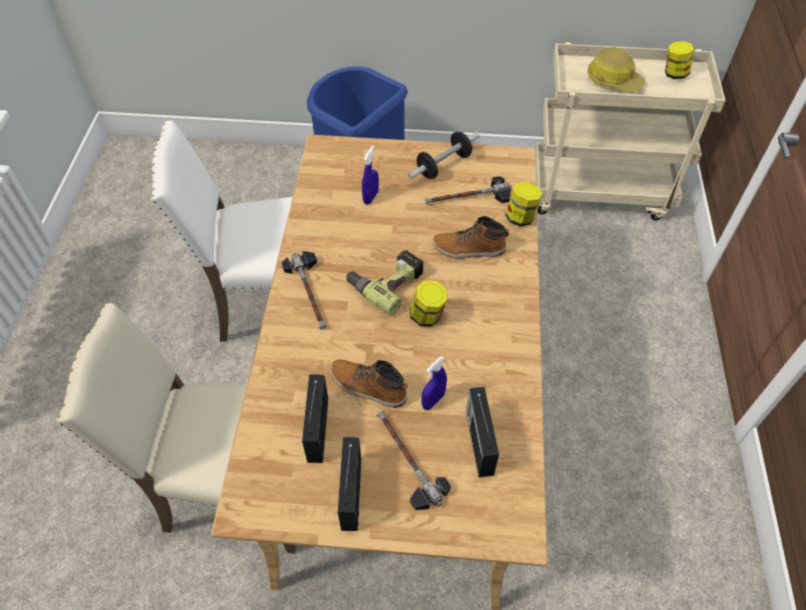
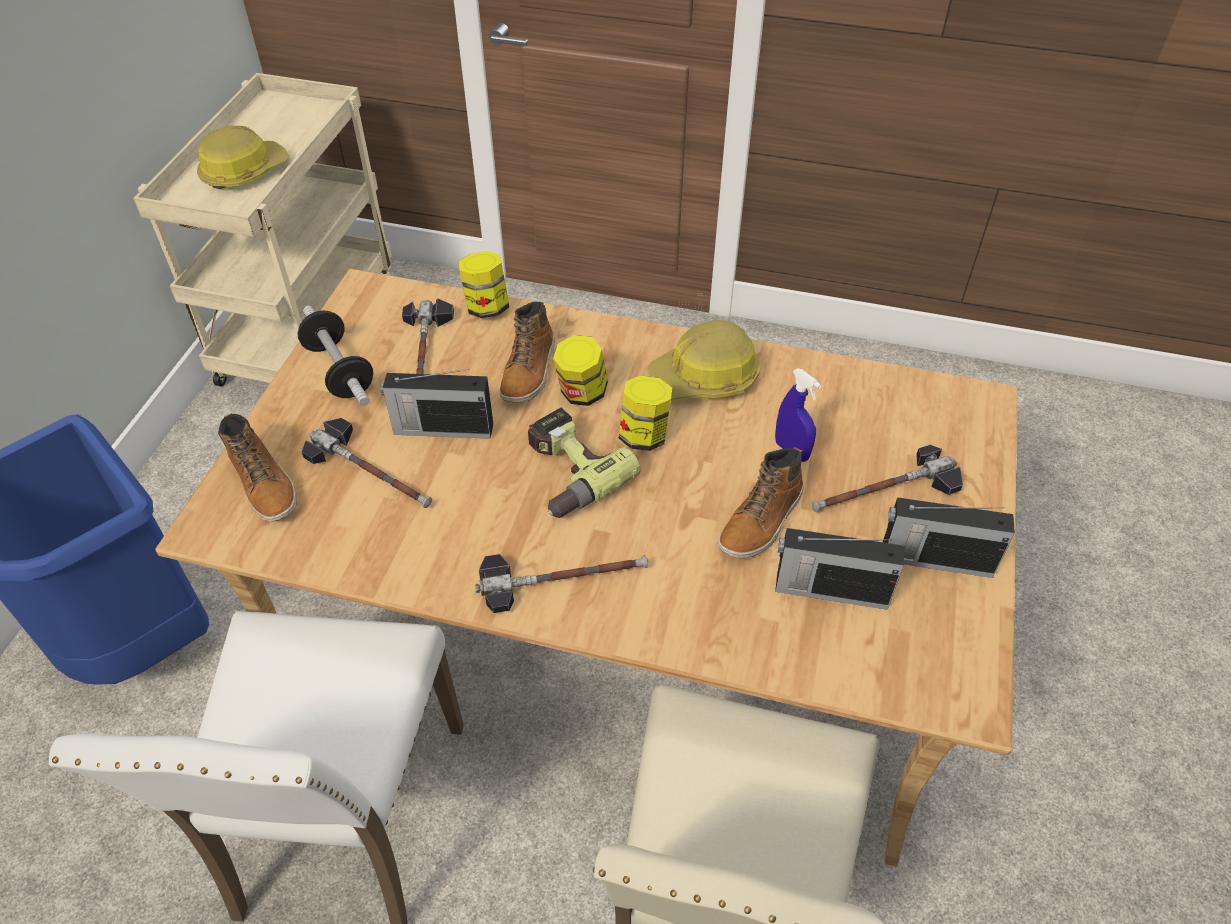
camera: 80 degrees left, 5 degrees down
(354, 159) = (264, 484): none -> boot
(371, 197) = (372, 472): blue spray bottle -> hammer
(479, 441) = (857, 414): radio -> radio (441, 428)
(490, 344) = (705, 378): none -> hard hat
(674, 74) = (267, 119): jar -> jar (581, 393)

